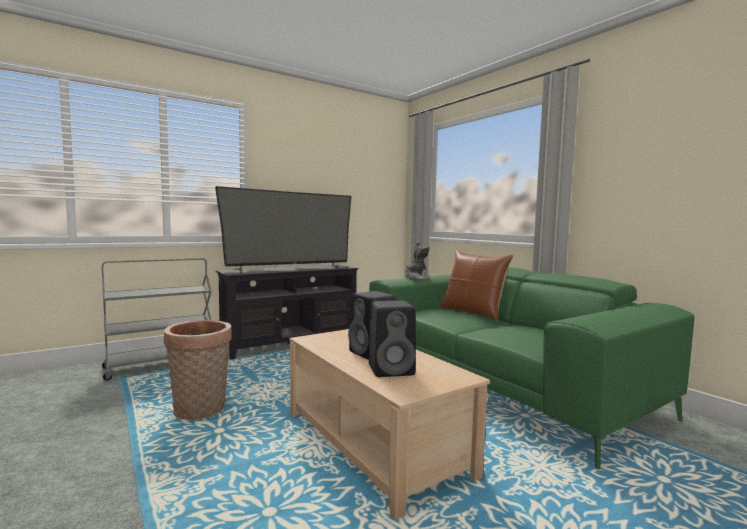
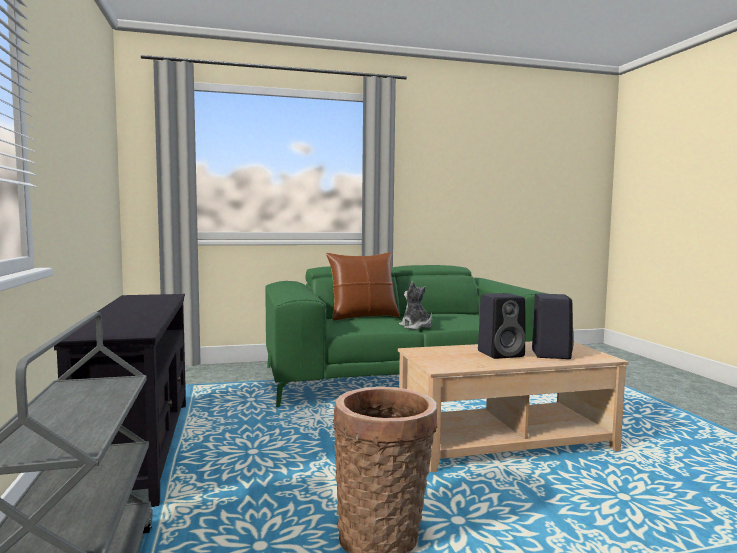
camera: 70 degrees left, 0 degrees up
(289, 268) = (133, 311): television -> none
(416, 278) = (296, 291): plush toy -> plush toy (416, 327)

